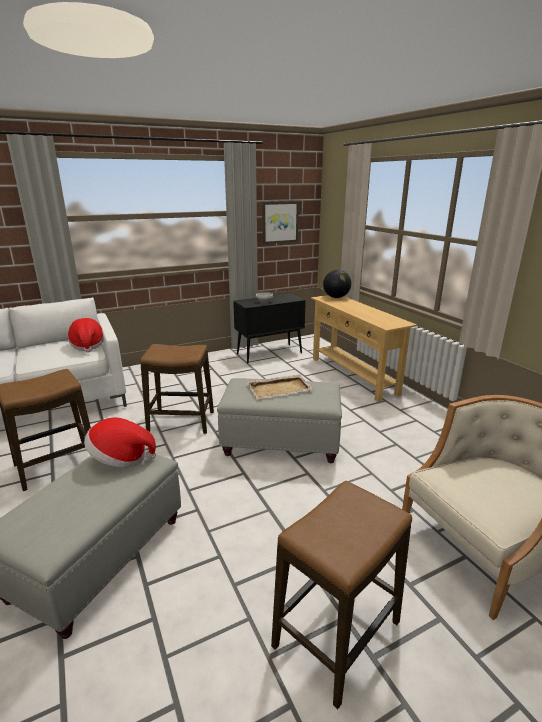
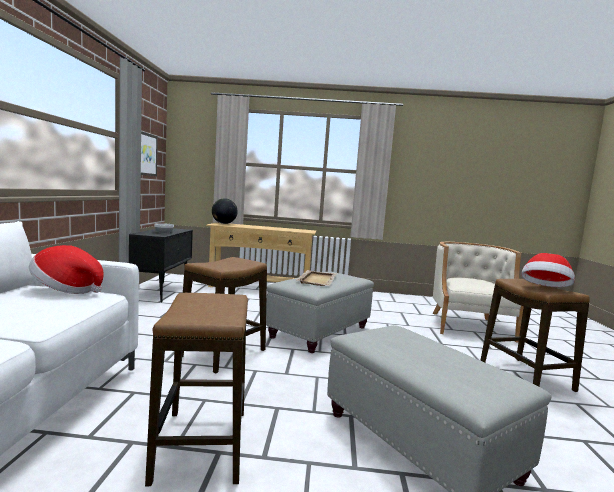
camera: 60 degrees left, 15 degrees down
(121, 459) = (379, 337): hat -> hat (545, 289)

